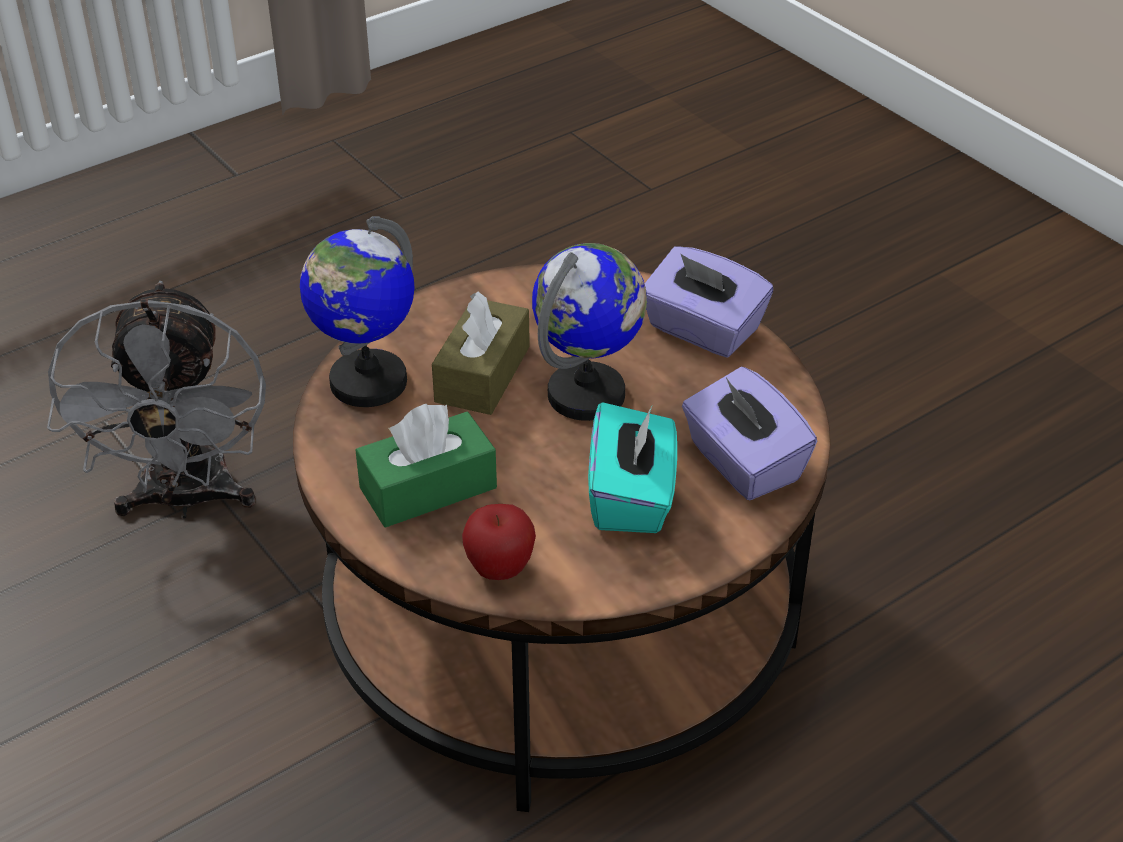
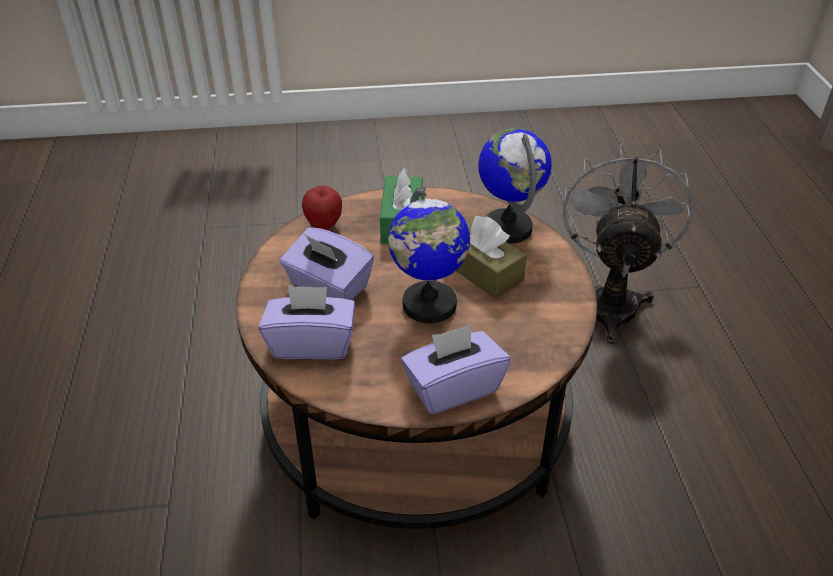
camera: 120 degrees right, 0 degrees up
(186, 500) = (610, 299): grey fan -> grey fan turned 75 degrees clockwise
(632, 497) = (328, 287): turquoise tissue box -> purple tissue box

